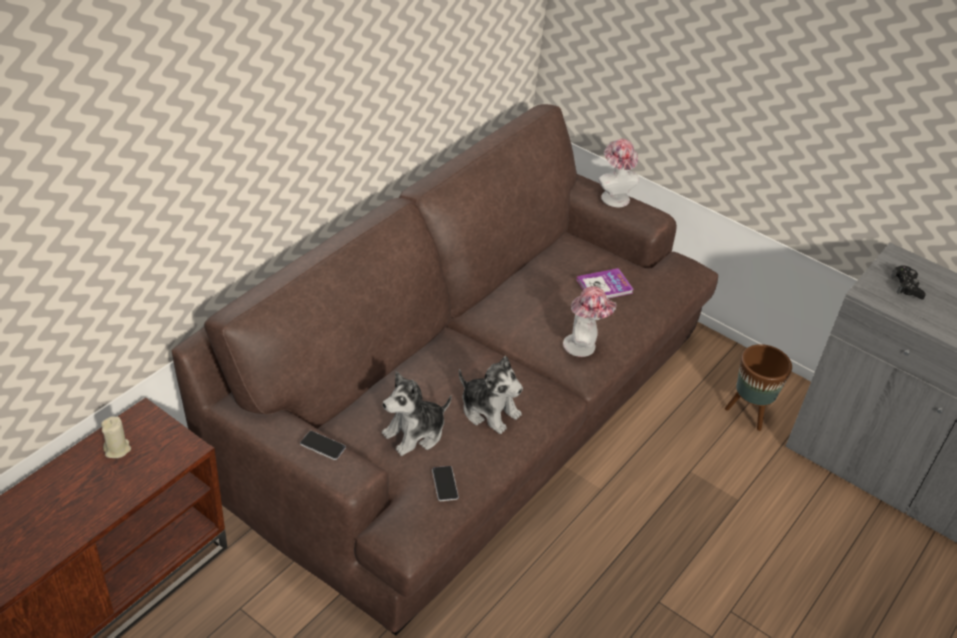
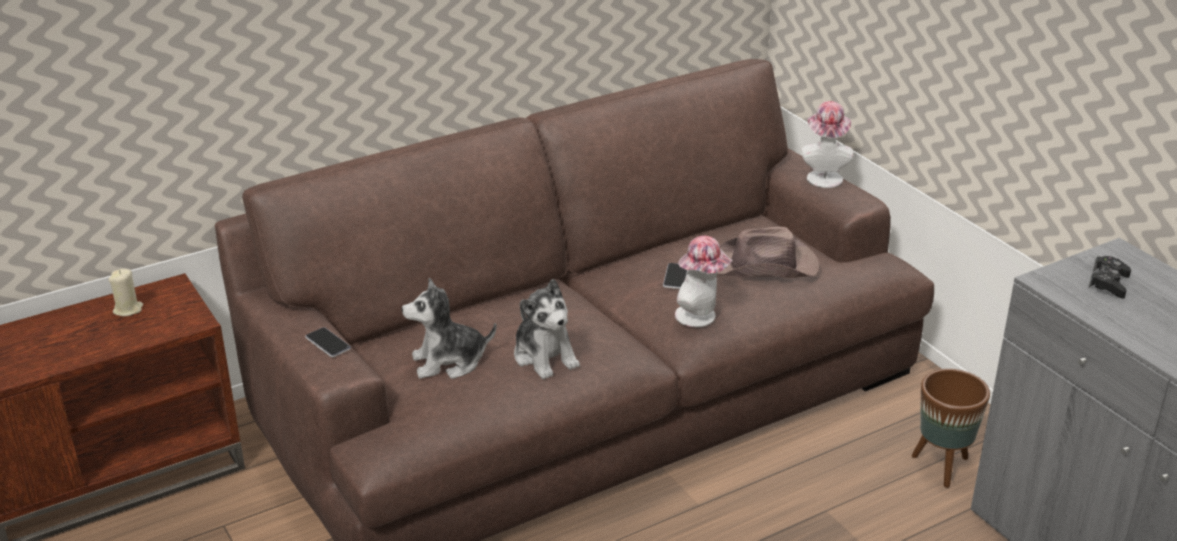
camera: 25 degrees right, 10 degrees down
(445, 484) = (449, 412): phone -> phone (676, 277)
(604, 286) = (765, 266): book -> brown hat

